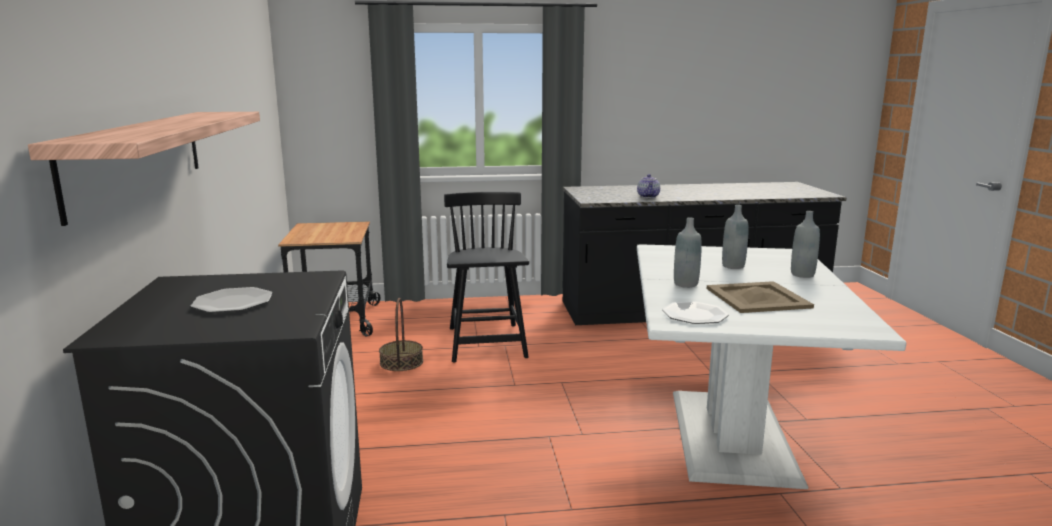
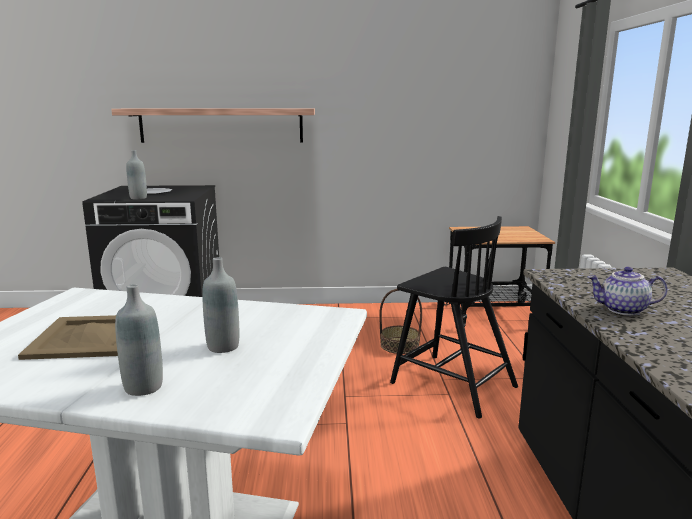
camera: 95 degrees right, 0 degrees up
(486, 343) = (451, 384): black chair -> black chair turned 45 degrees clockwise
(685, 284) = (172, 311): grey bottle -> grey bottle (138, 198)
(694, 315) = (81, 303): plate -> none

